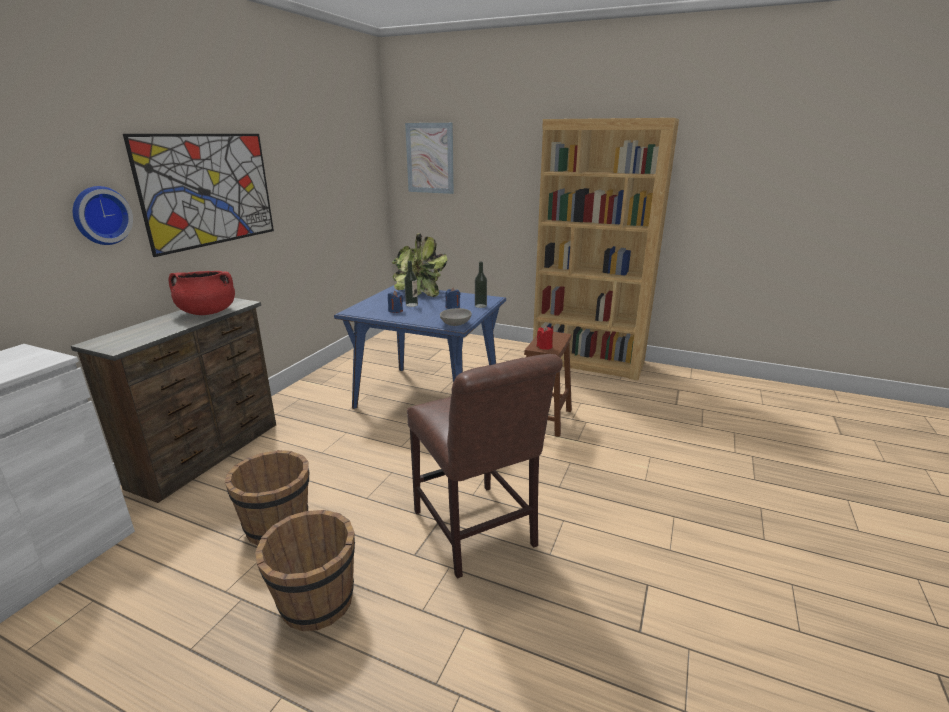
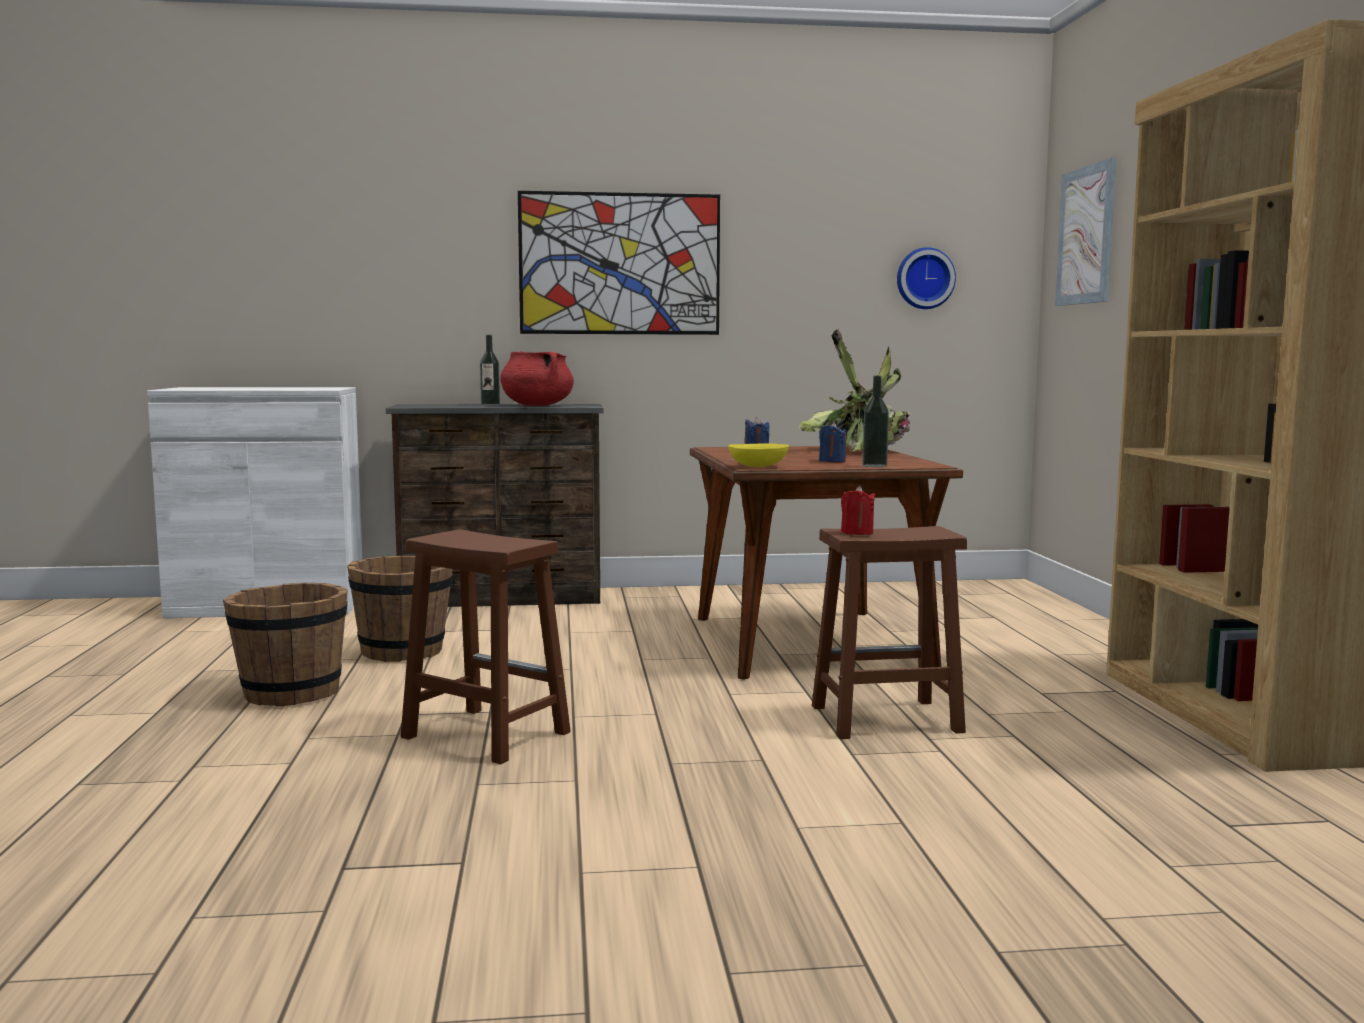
camera: 60 degrees right, 15 degrees down
(100, 215) = (470, 276): wall clock -> wall clock (924, 278)
(411, 305) = (798, 454): bottle -> bottle (490, 404)
(427, 396) = (808, 642): blue dining table -> brown dining table
(456, 324) = (758, 467): grey bowl -> yellow bowl
(476, 533) = (483, 734): brown chair -> brown stool

